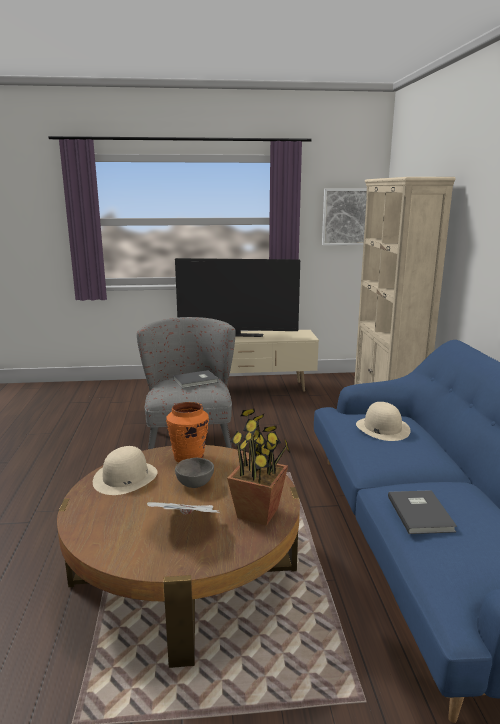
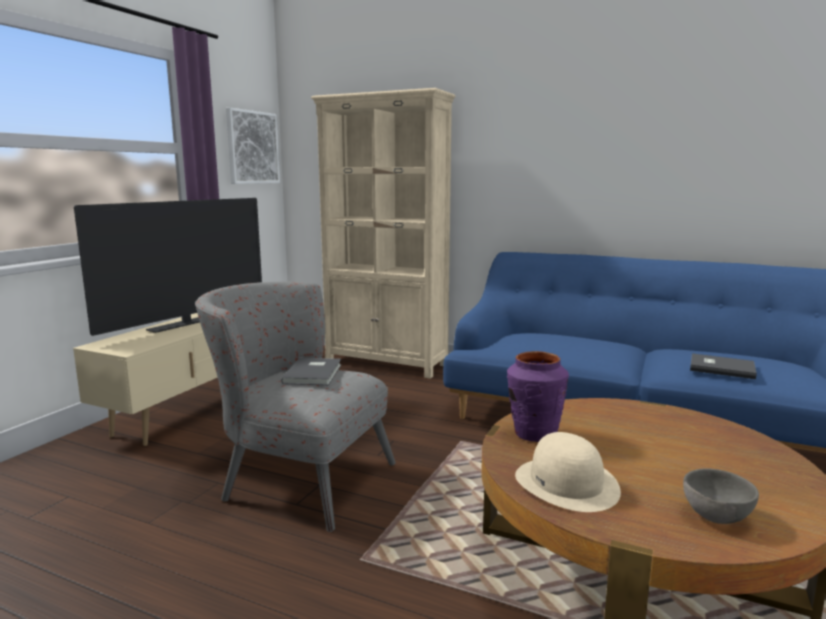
camera: 60 degrees left, 5 degrees down
(187, 524) = (712, 465): newspaper -> none
(189, 458) = (534, 433): orange vase -> purple vase
(195, 484) = (610, 443): grey bowl -> grey bowl (715, 516)
(258, 512) = (693, 426): potted plant -> none
(382, 428) = (547, 341): beige hat -> none

